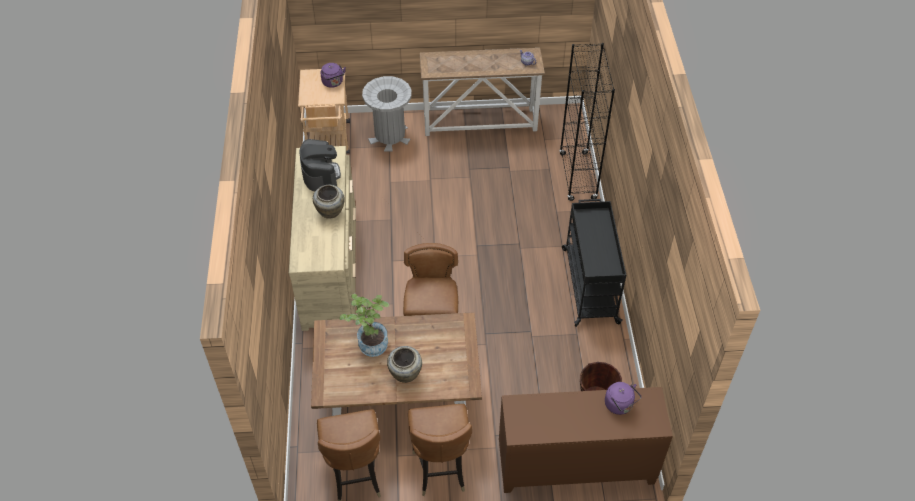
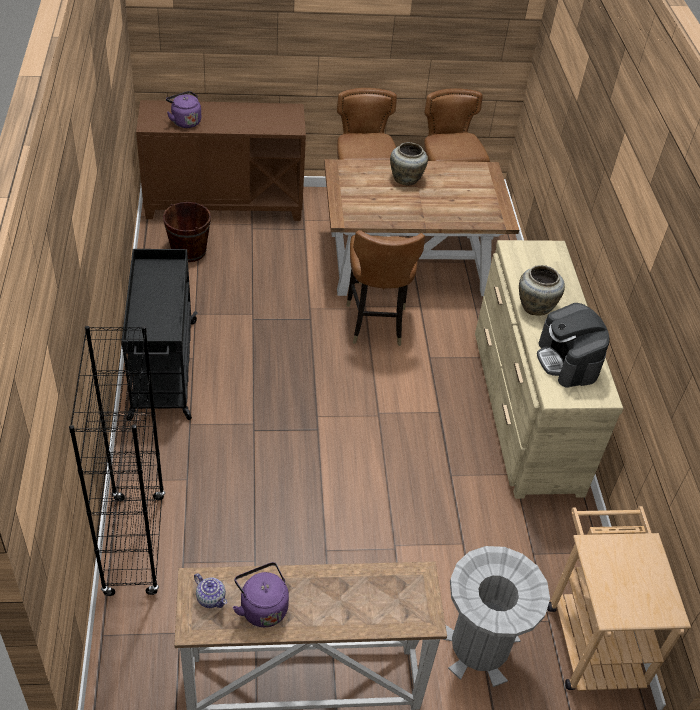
camera: 175 degrees right, 5 degrees down
(333, 83) = (610, 585): purple kettle -> purple kettle (262, 607)
(370, 342) = (450, 207): potted plant -> none

